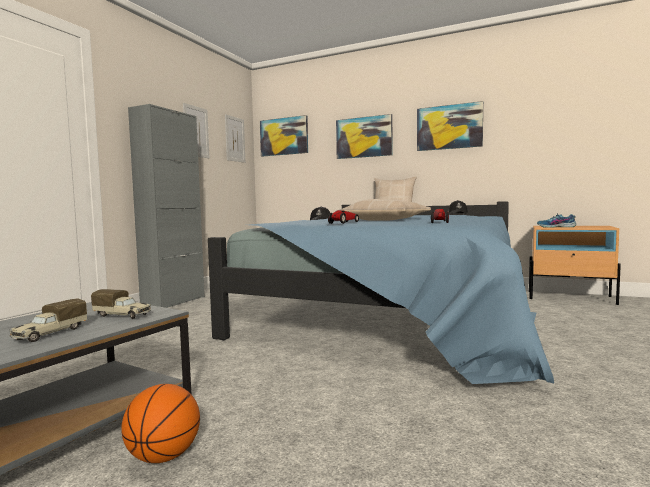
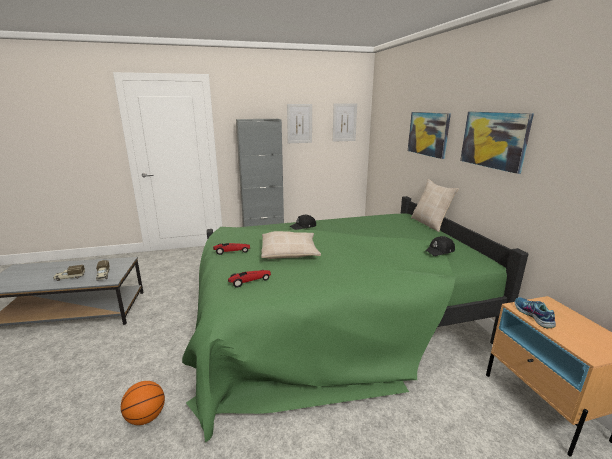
camera: 50 degrees right, 15 degrees up
(163, 456) = (77, 343): basketball -> basketball (146, 417)
(284, 136) = (384, 120): picture -> none
(396, 312) = (333, 318): blue bed -> green bed

